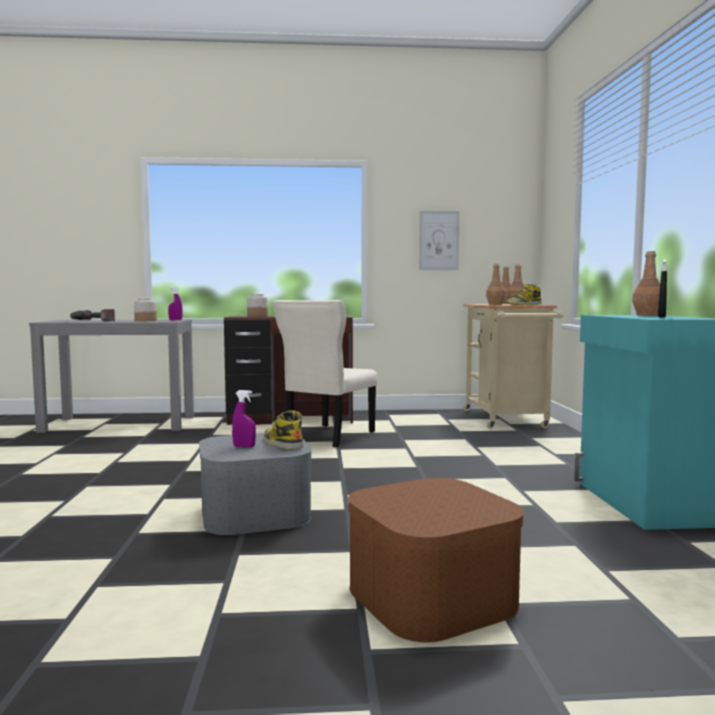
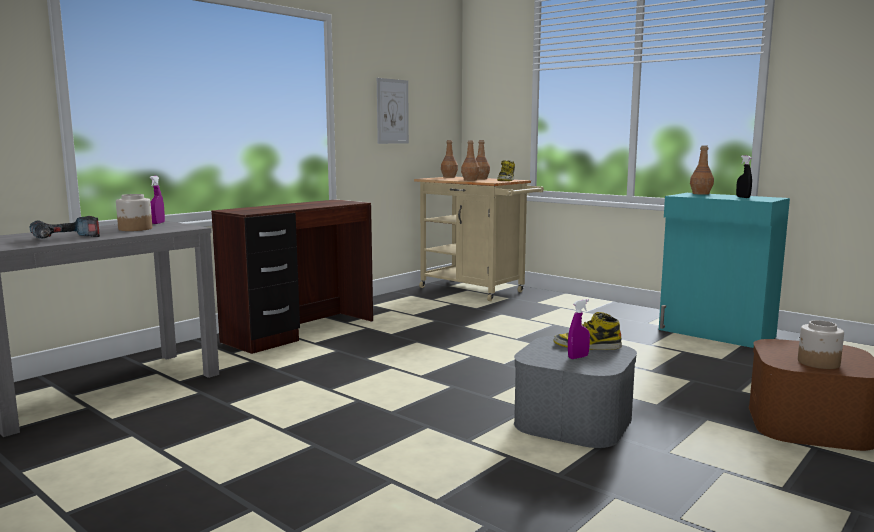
camera: 45 degrees left, 5 degrees up
(257, 316) = (262, 209): jar -> jar (818, 363)
(327, 437) = (396, 340): beige chair -> none

